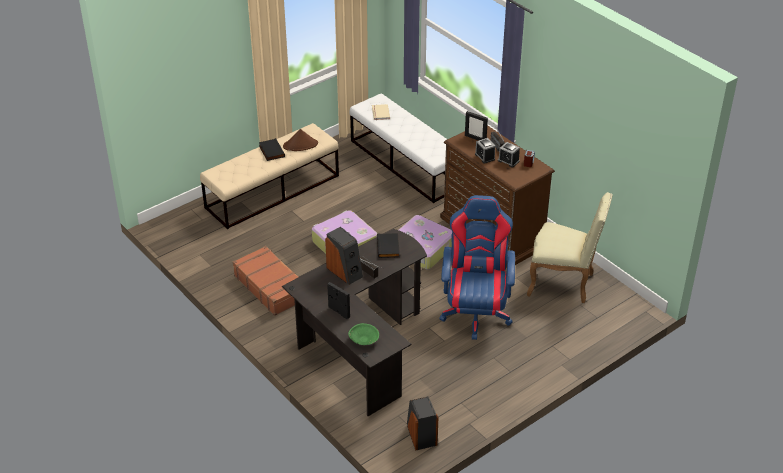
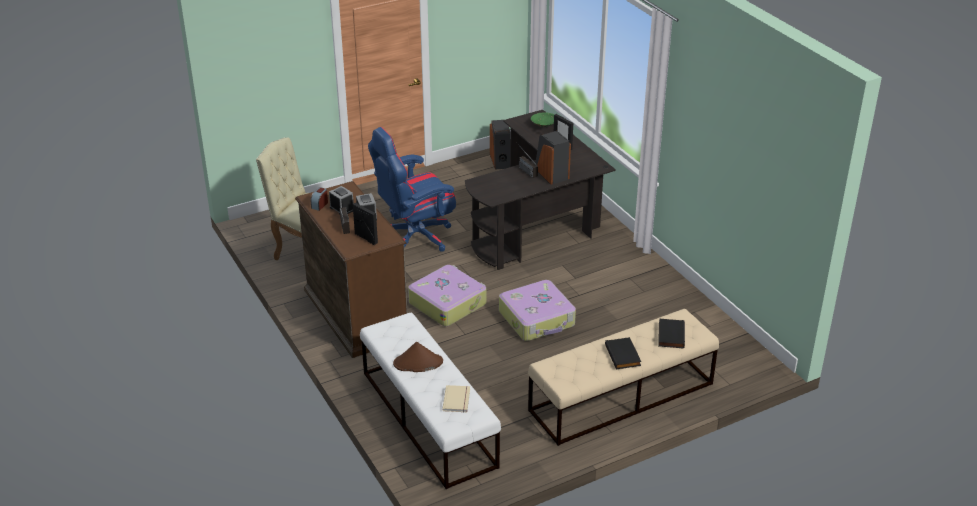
camera: 170 degrees left, 5 degrees down
(271, 287) = (625, 283): brown suitcase -> none
(300, 145) = (581, 360): brown hat -> brown hat (418, 363)
(389, 247) = (501, 189): black book -> black book (670, 335)
(475, 314) = (416, 237): blue office chair -> blue office chair turned 45 degrees clockwise

